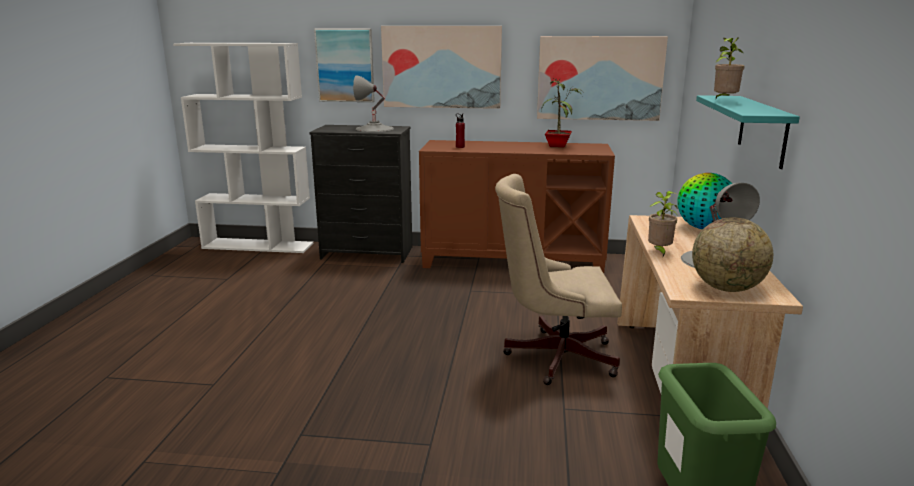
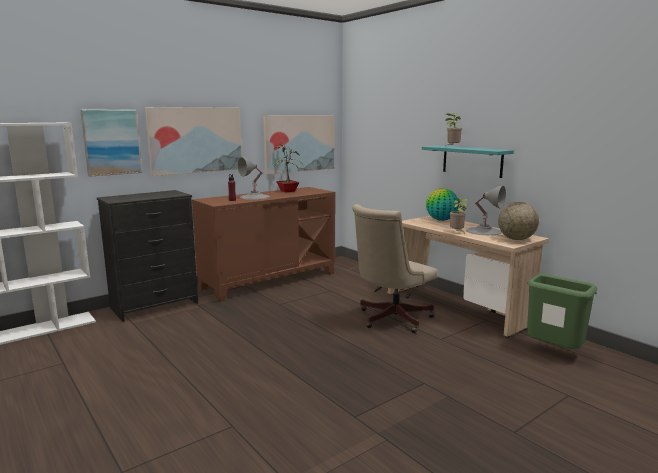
camera: 45 degrees left, 5 degrees down
(374, 128) = (156, 194): grey table lamp -> grey table lamp (254, 197)

